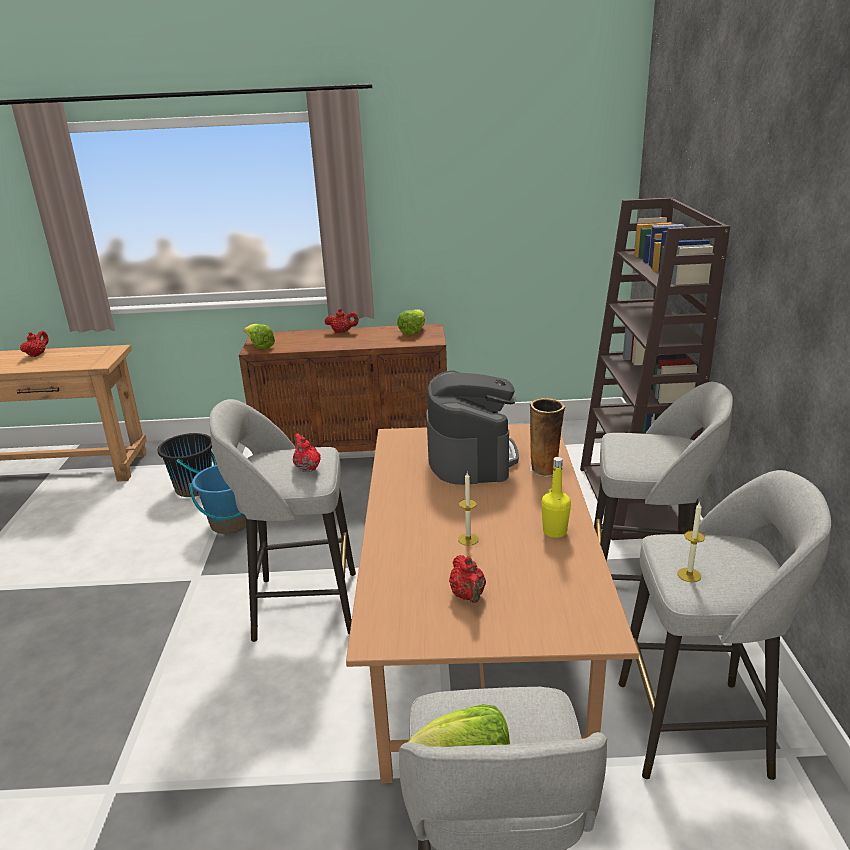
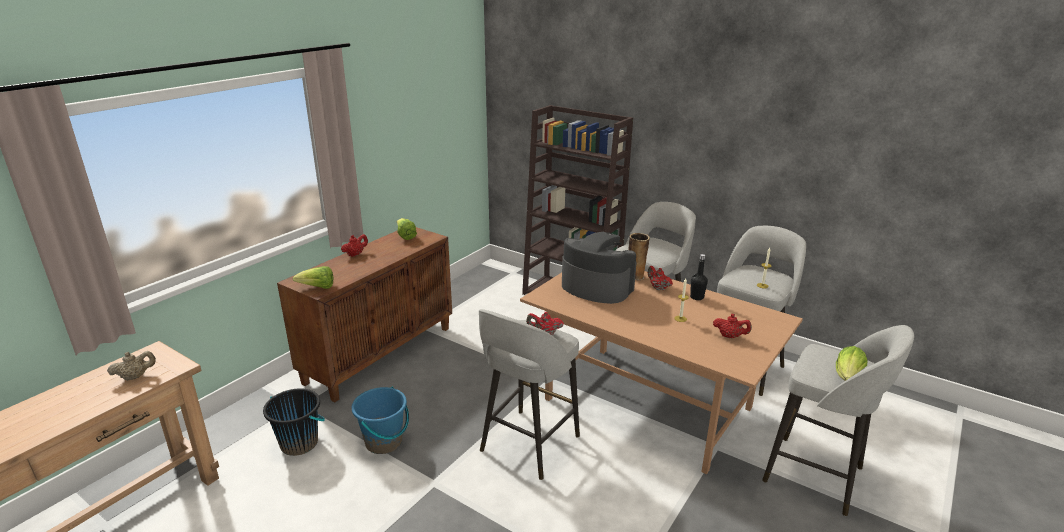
camera: 55 degrees left, 0 degrees up
(37, 355) = (62, 396): red teapot -> red teapot (658, 288)
(75, 360) = (135, 377): none -> beige teapot
(554, 531) = (696, 297): yellow bottle -> black bottle

